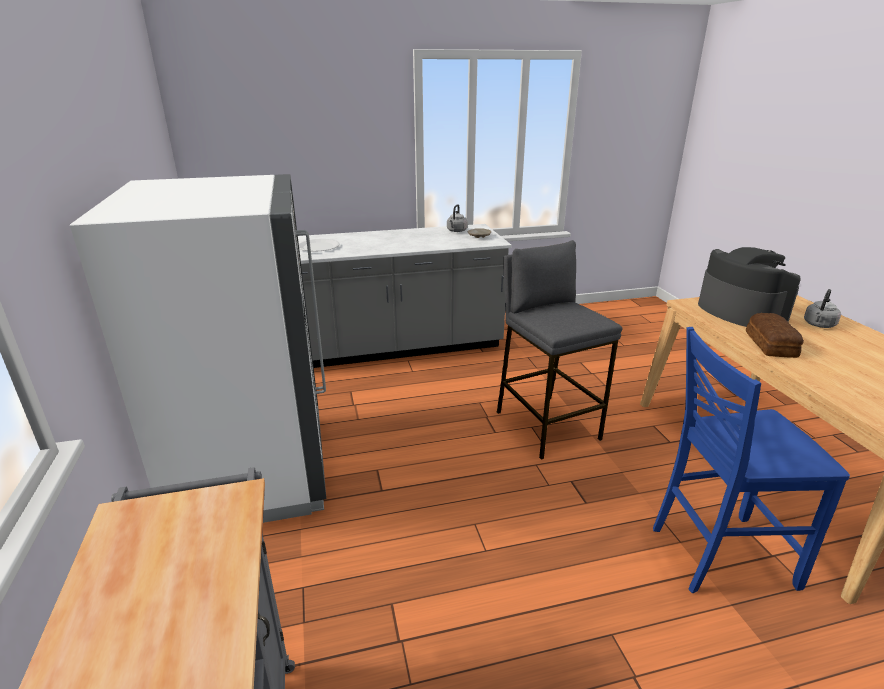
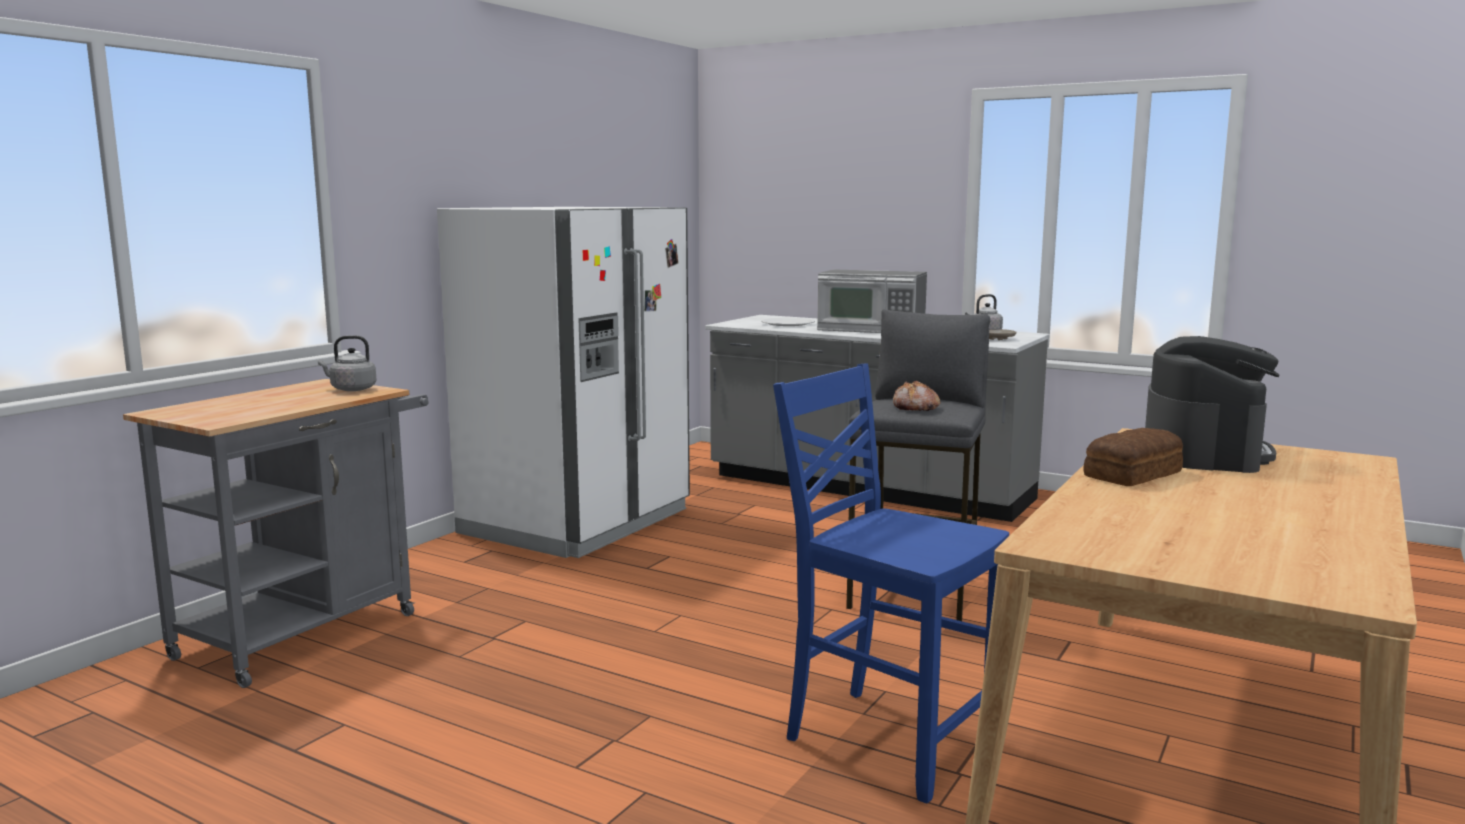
camera: 45 degrees right, 15 degrees down
(387, 241) = (871, 329): none -> microwave
(573, 319) = (915, 408): none -> bread
(818, 325) = (1299, 484): grey kettle -> grey kettle (351, 389)

